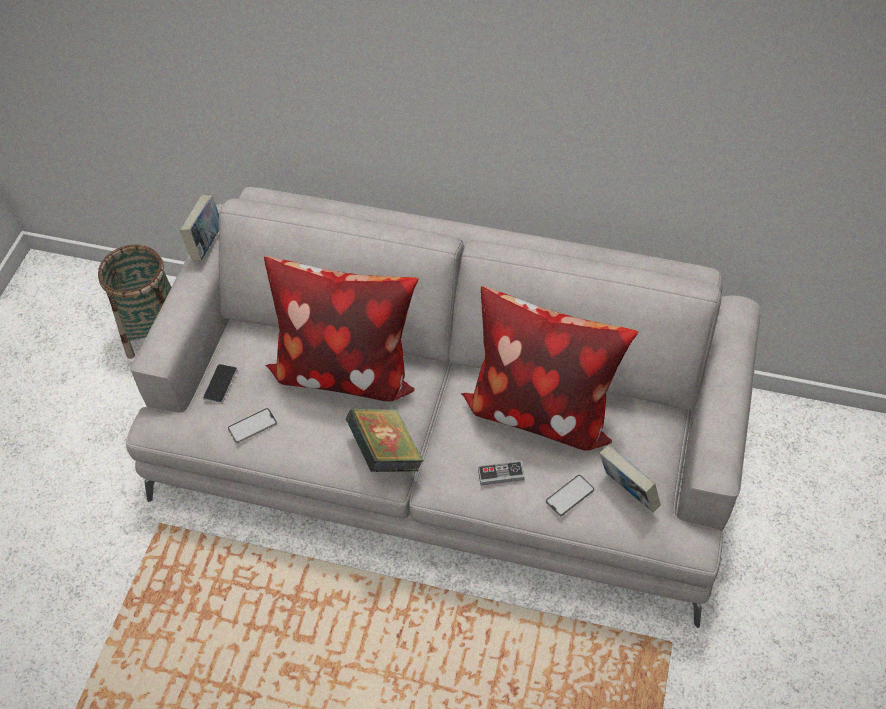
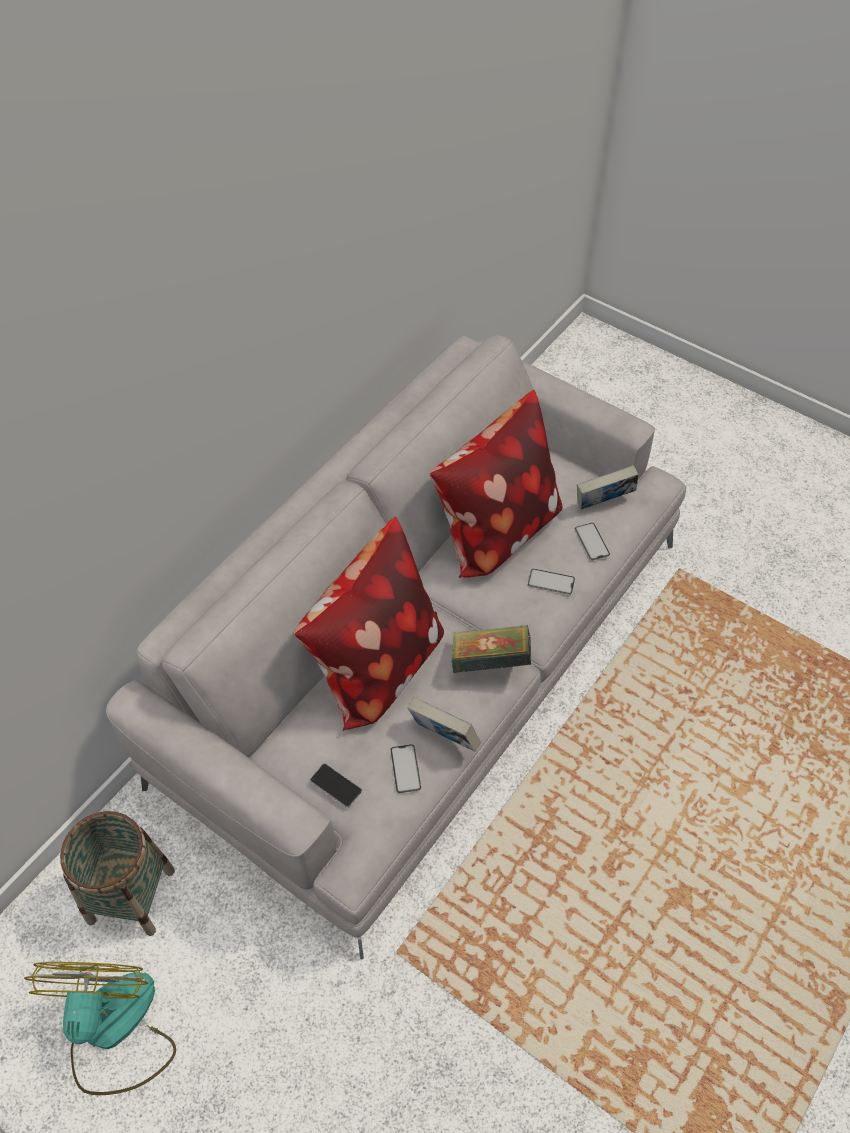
camera: 70 degrees left, 0 degrees up
(53, 366) = (113, 1030): none -> fan
(206, 243) = (166, 727): book -> book (443, 737)
(501, 474) = (551, 582): game controller -> phone

